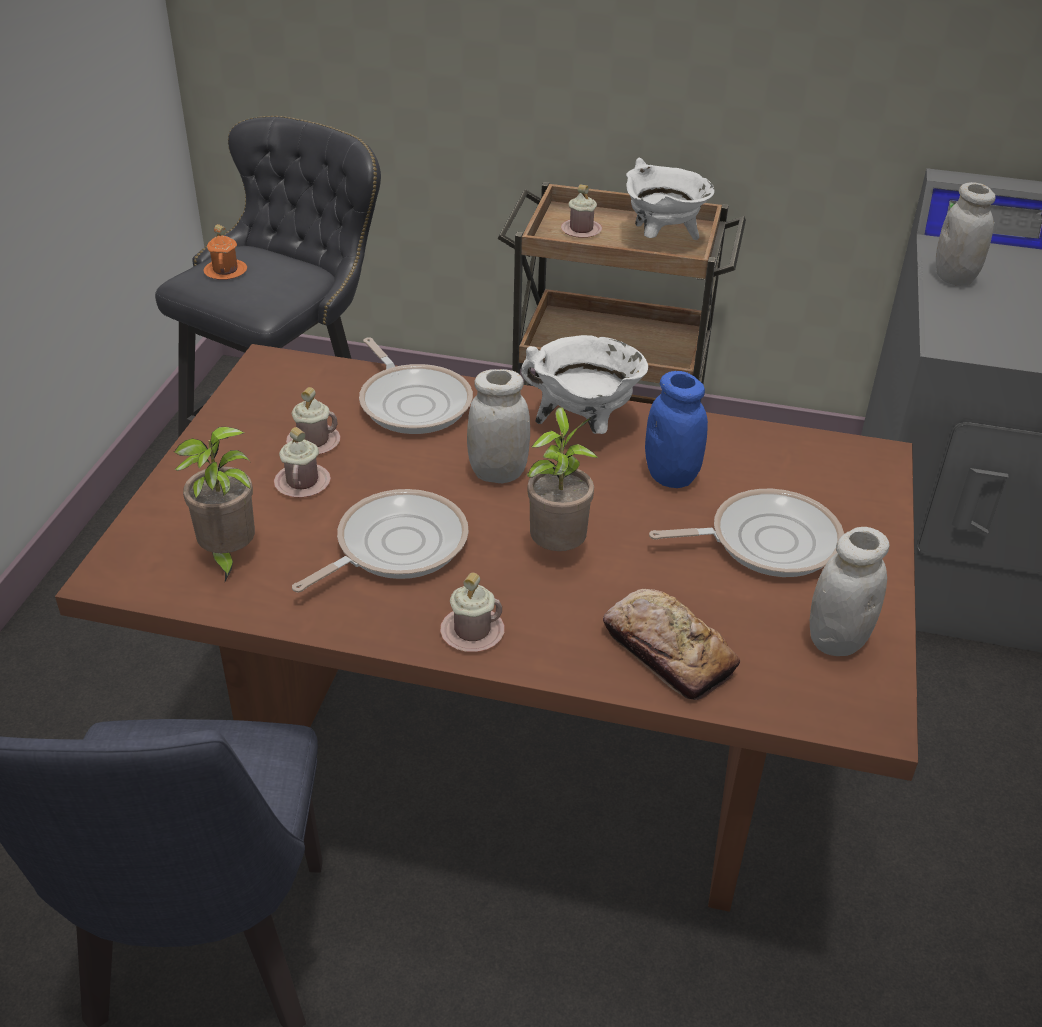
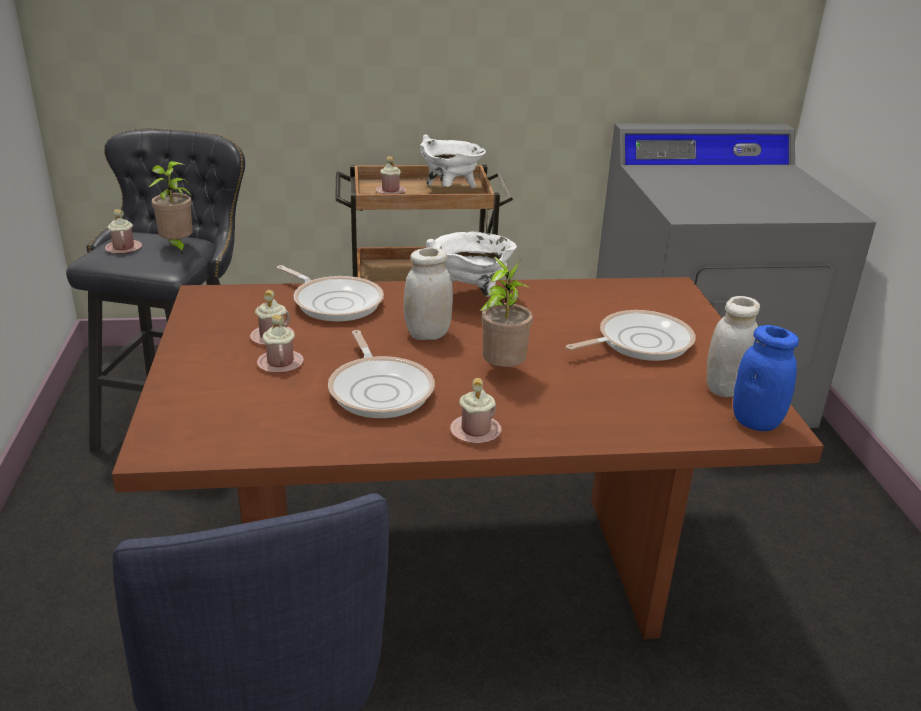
camera: 20 degrees left, 10 degrees down
(225, 271) = (124, 248): orange mug -> pink mug
(228, 557) = (250, 420): potted plant -> potted plant (177, 247)
(395, 546) = (380, 390): frying pan -> frying pan turned 135 degrees clockwise
(668, 652) = (621, 416): bread -> none
(671, 476) = (550, 317): blue jar -> blue jar (755, 422)
(954, 278) = (660, 183): white jar -> none

